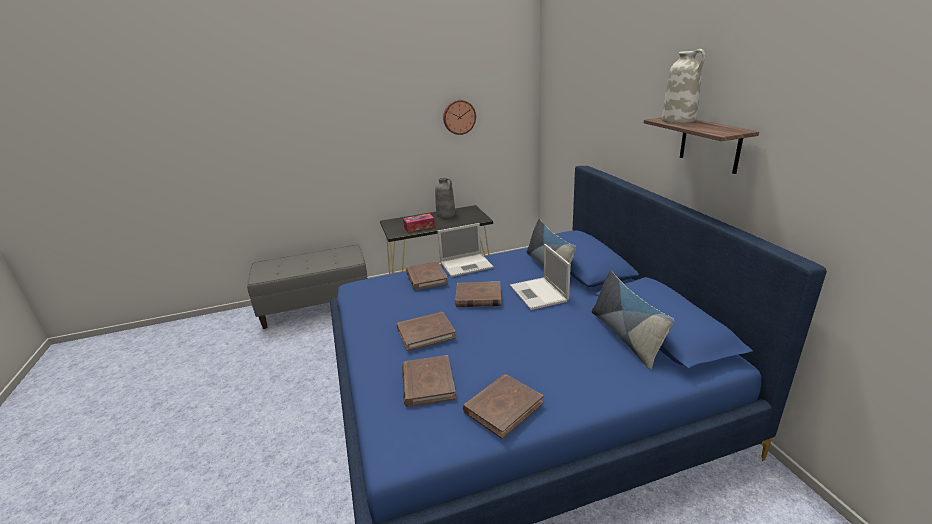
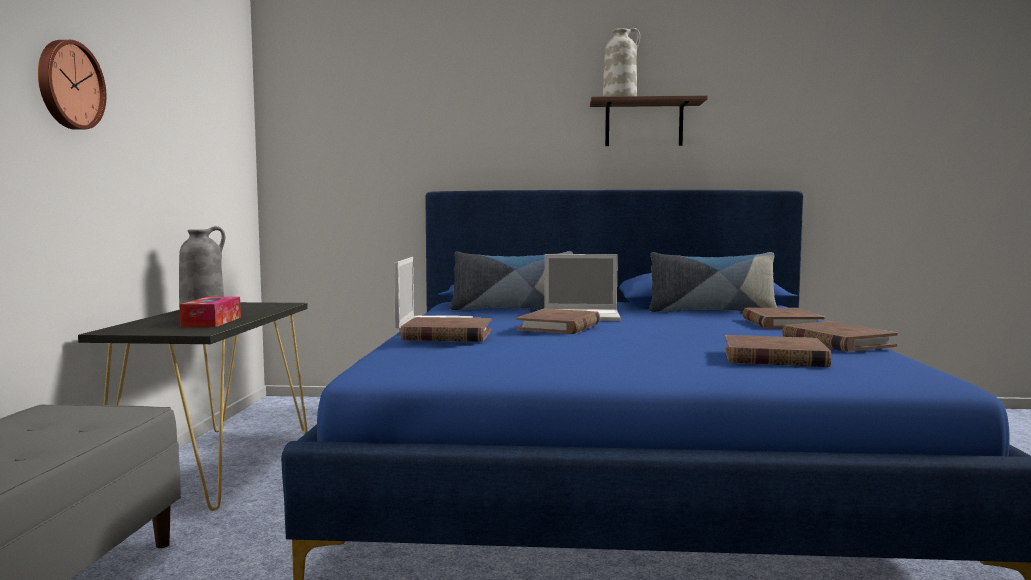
camera: 70 degrees left, 20 degrees down
(426, 333) = (635, 349): brown book -> brown book (781, 323)
(459, 117) = (184, 119): wall clock -> wall clock (68, 85)

